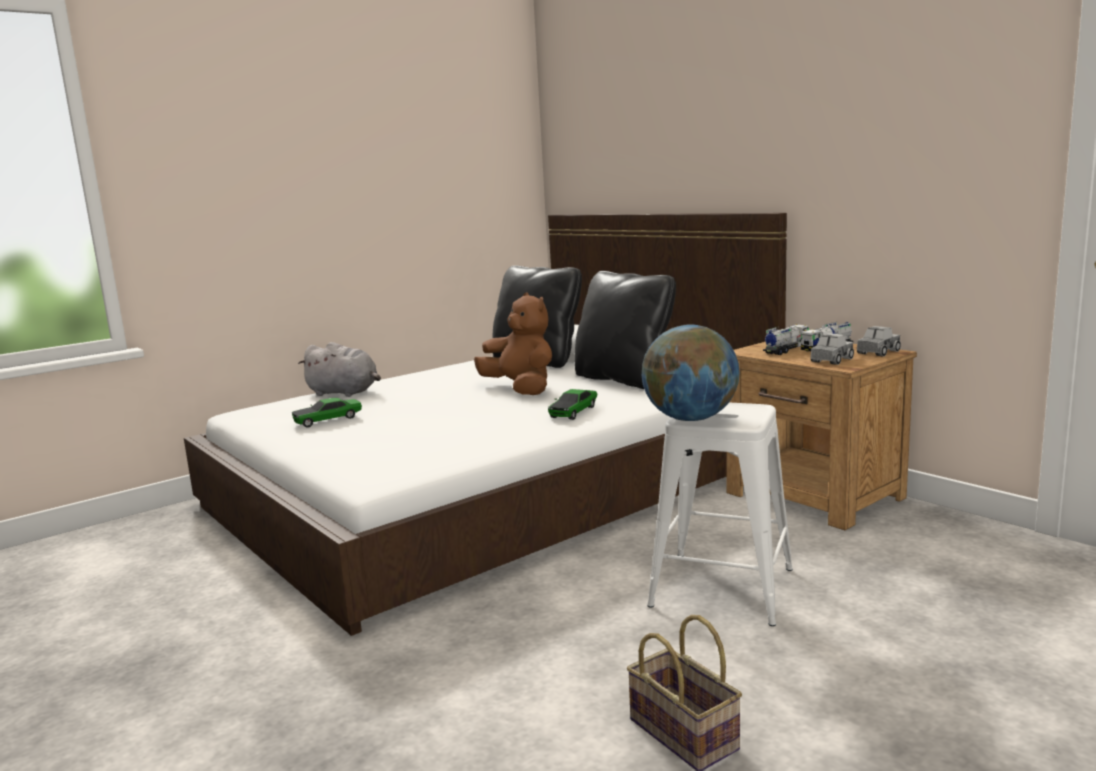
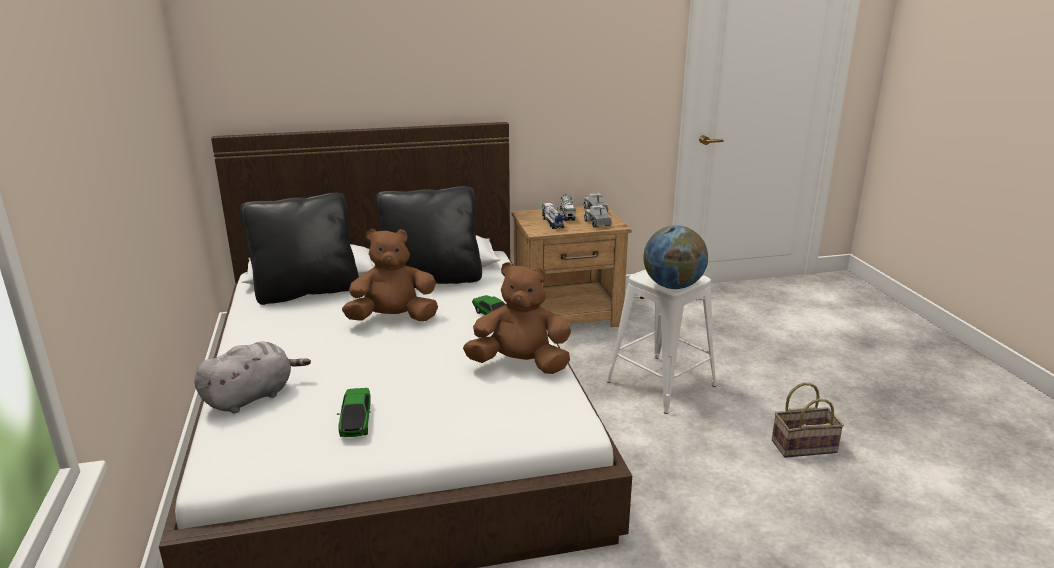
camera: 65 degrees left, 10 degrees up
(479, 440) = (520, 365): none -> brown plush toy

